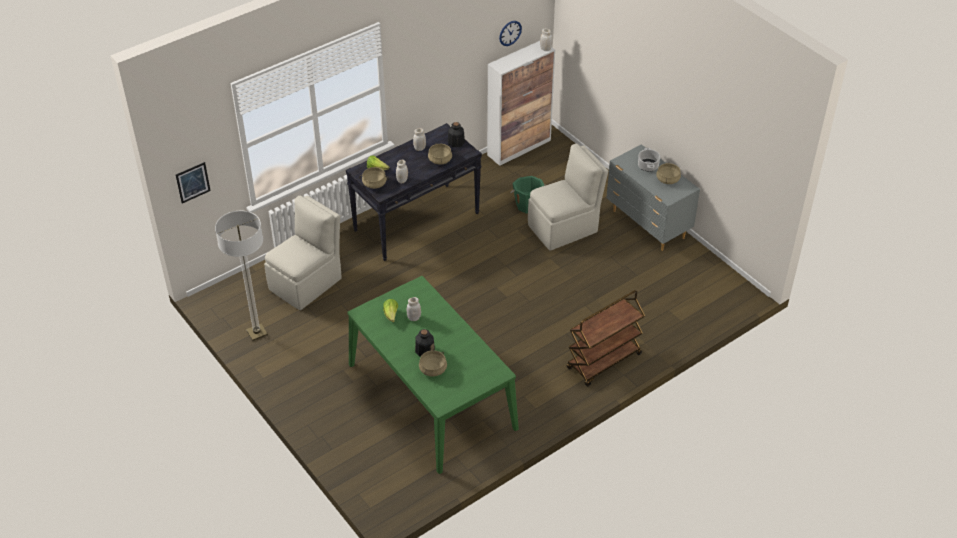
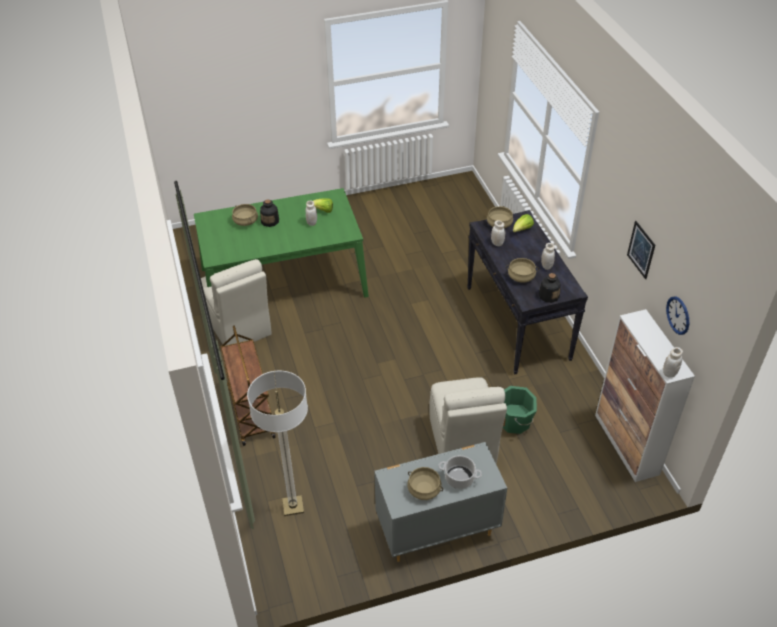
camera: 110 degrees right, 0 degrees up
(193, 182) = (489, 78): picture -> picture (641, 250)
(257, 333) = (411, 199): floor lamp -> floor lamp (293, 506)
(307, 283) = (458, 235): beige chair -> beige chair (238, 326)

